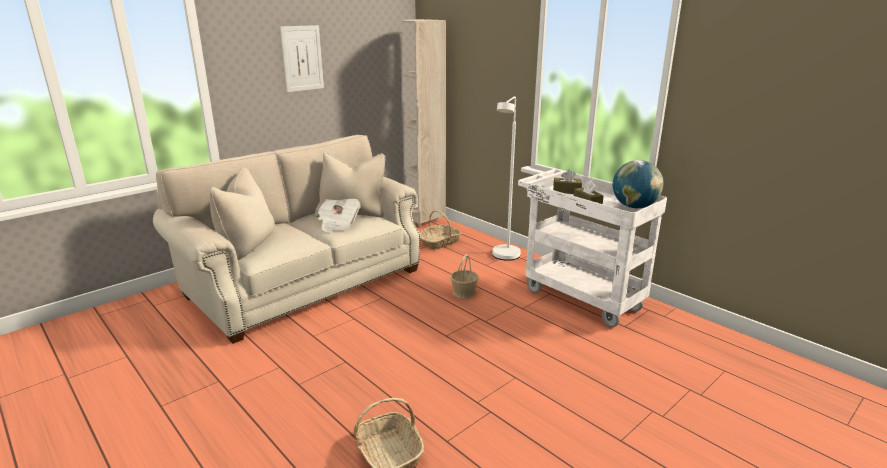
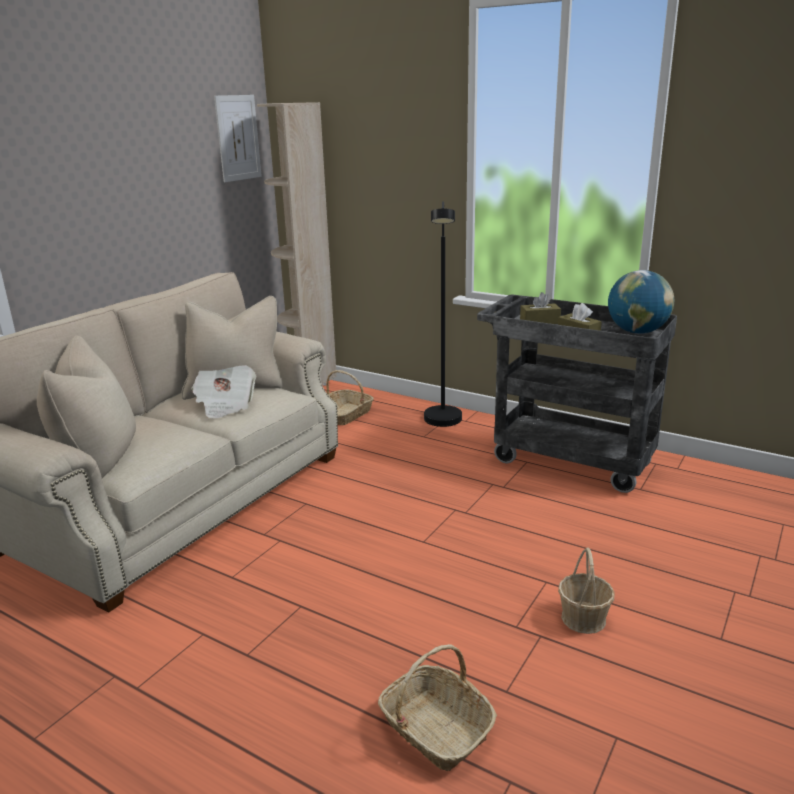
camera: 15 degrees left, 0 degrees up
(302, 58) = (122, 164): picture -> picture (238, 138)
(464, 292) = (416, 478): basket -> basket (583, 618)
(504, 257) = (443, 423): white floor lamp -> black floor lamp
(577, 299) = (564, 463): white cart -> black cart

